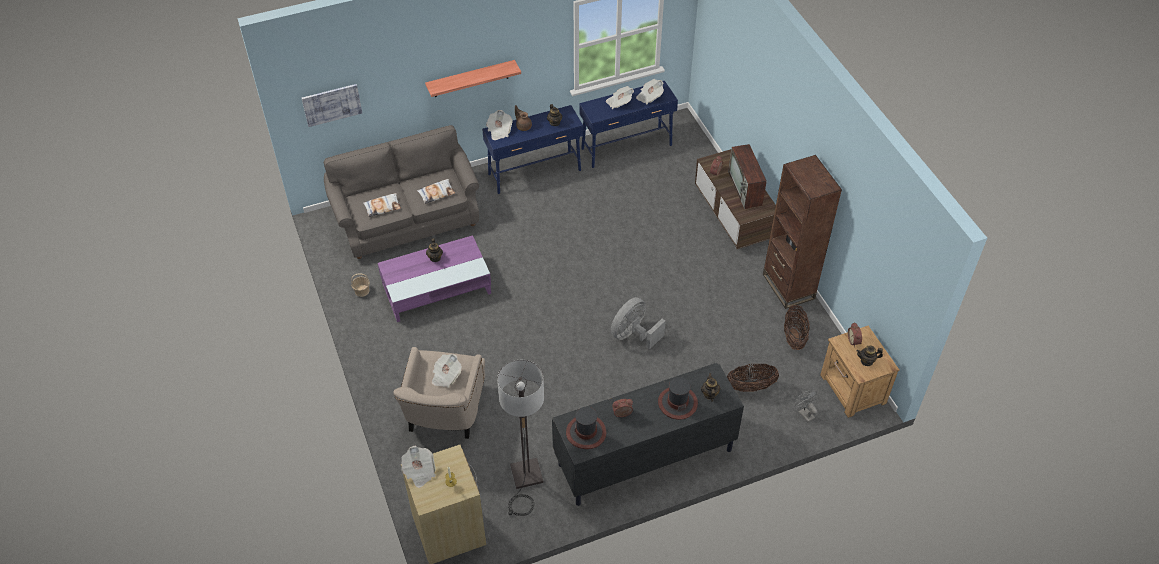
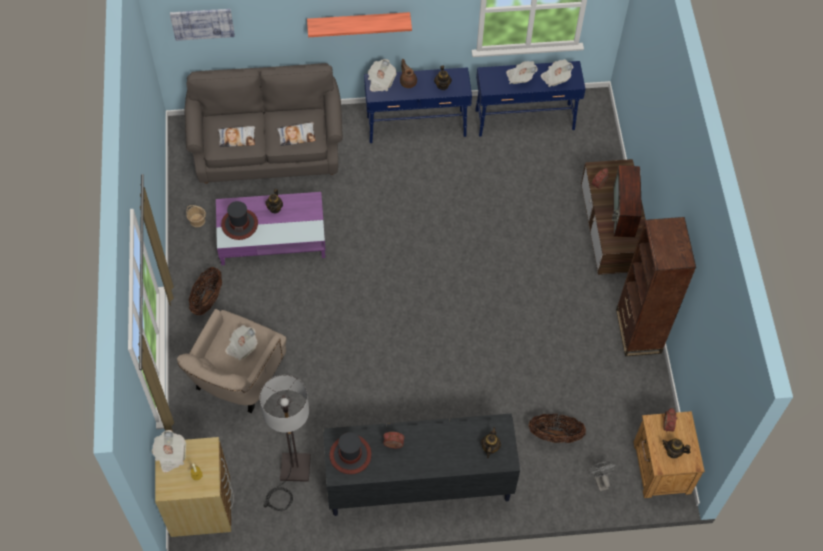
camera: 15 degrees right, 10 degrees up
(633, 335) = (454, 343): grey fan -> none
(677, 403) = (453, 448): hat -> hat (239, 224)
(794, 337) = (622, 391): basket -> basket (207, 299)

